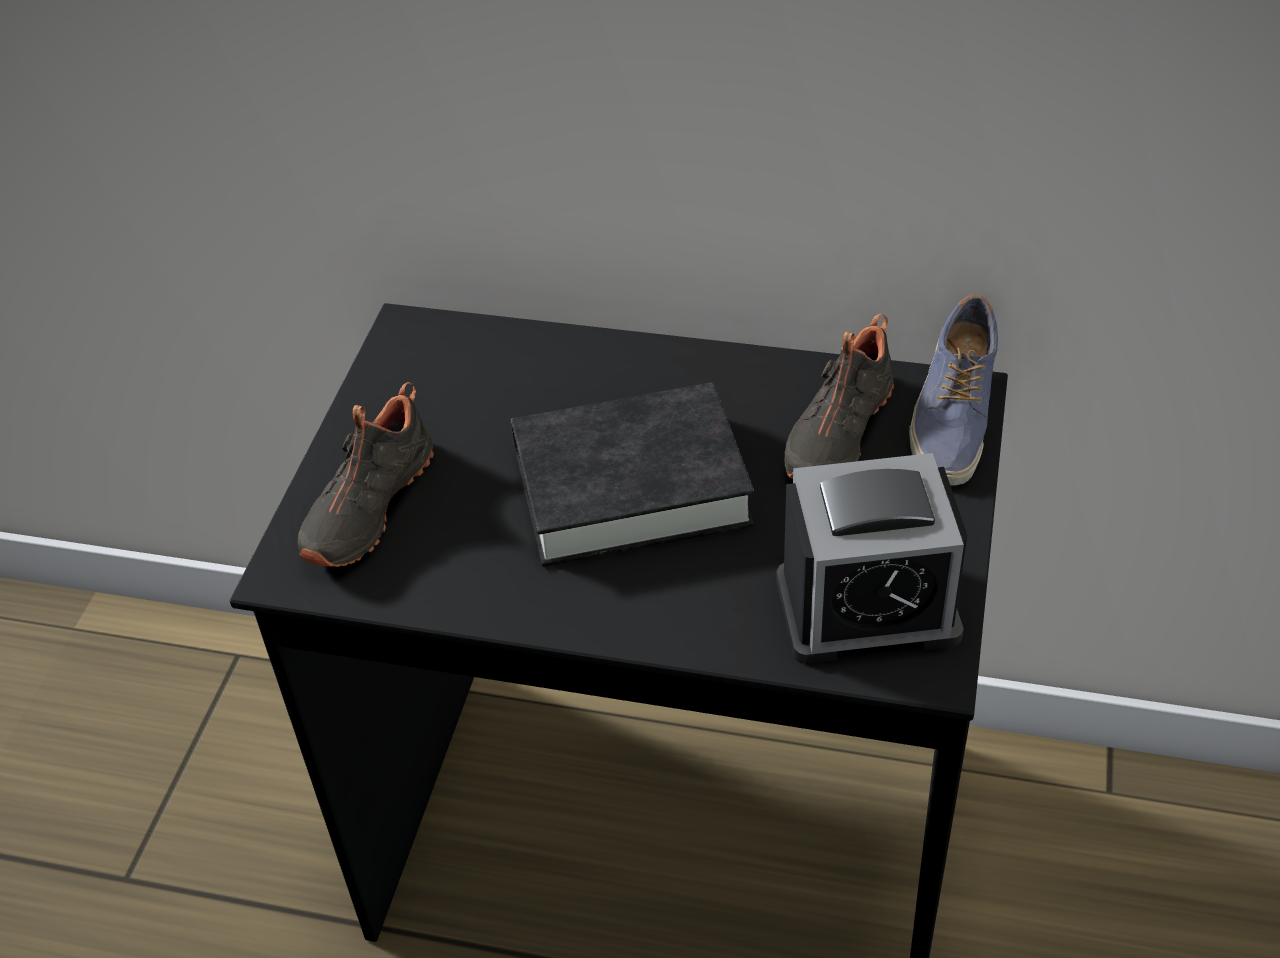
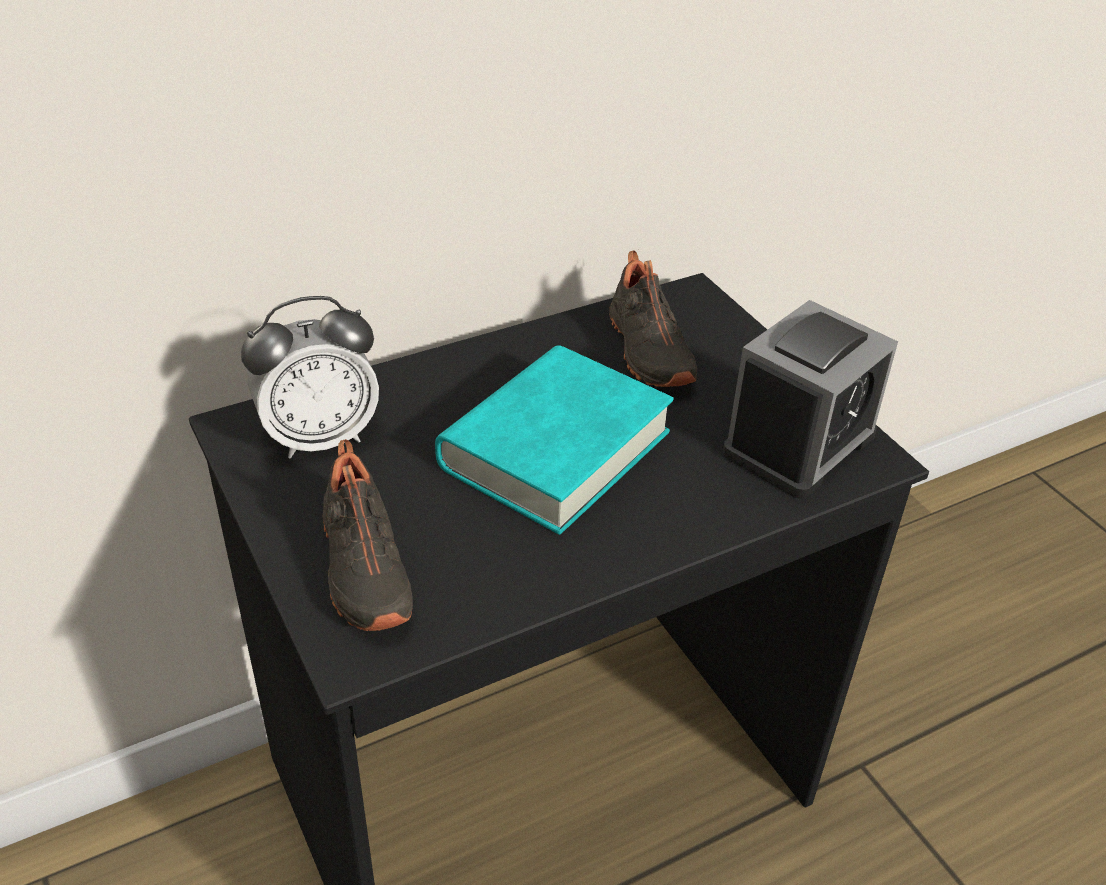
camera: 45 degrees left, 5 degrees down
(456, 372) = (320, 437): none -> alarm clock
(631, 486) = (555, 449): black book -> turquoise book
(951, 416) = (703, 310): shoe -> none

